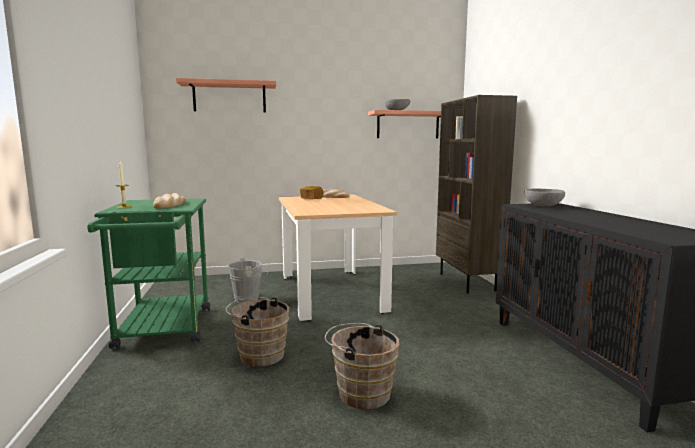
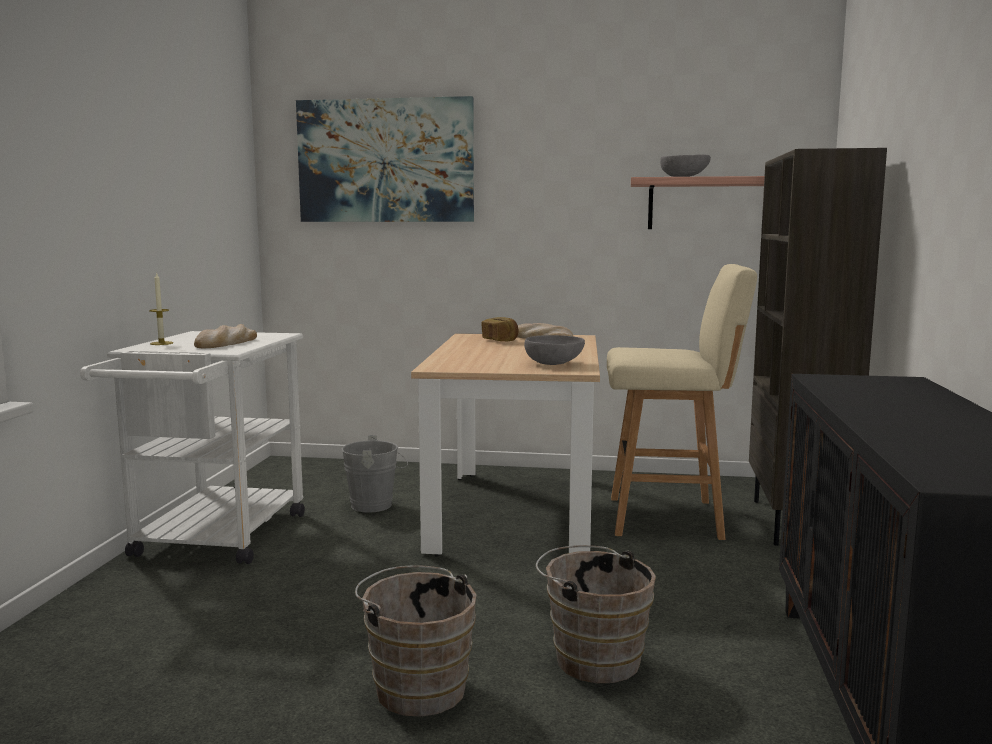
camera: 20 degrees right, 0 degrees up
(163, 331) = (214, 541): green cart -> white cart
(229, 97) = (386, 161): shelf -> picture
(259, 355) = (315, 599): brown bucket -> brown bucket (592, 658)
(409, 286) = (670, 518): none -> beige stool
(543, 206) = (870, 382): grey bowl -> grey bowl (554, 363)

